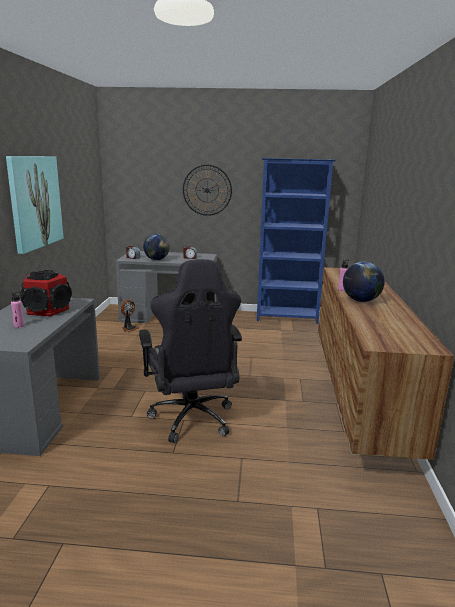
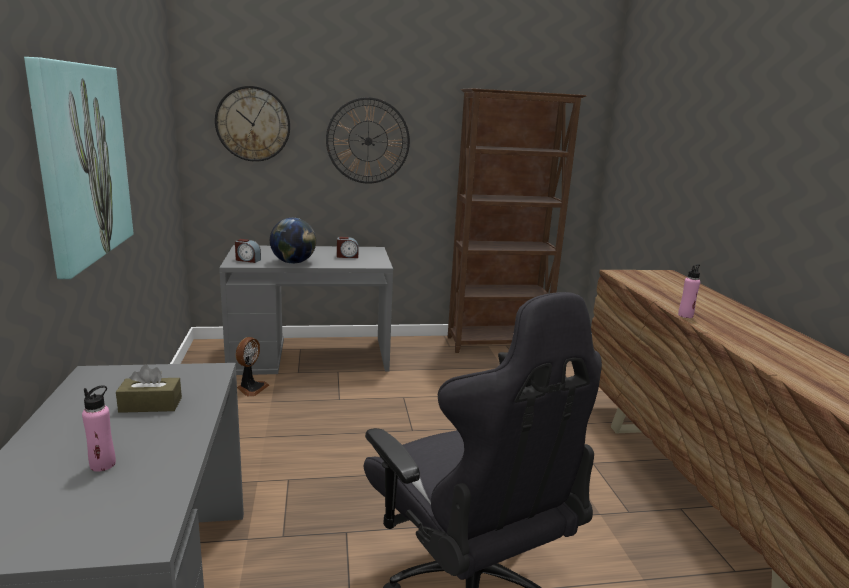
camera: 15 degrees left, 0 degrees up
(48, 310) = (150, 405): speaker -> brown tissue box
(142, 181) = (253, 124): none -> wall clock
(287, 318) = (498, 344): blue bookcase -> brown bookcase
(361, 301) = (743, 338): globe -> none

